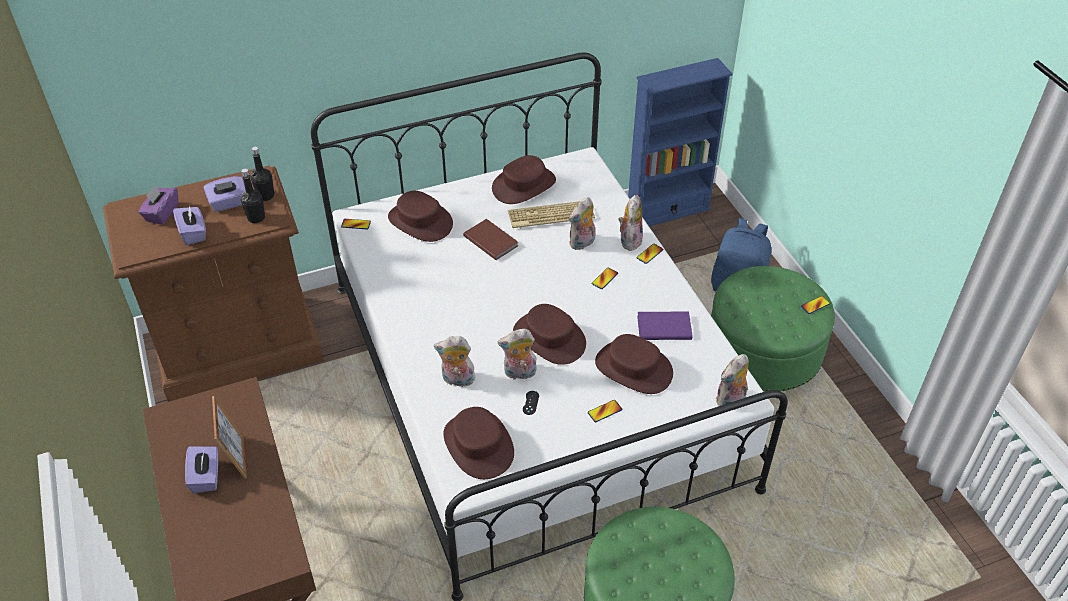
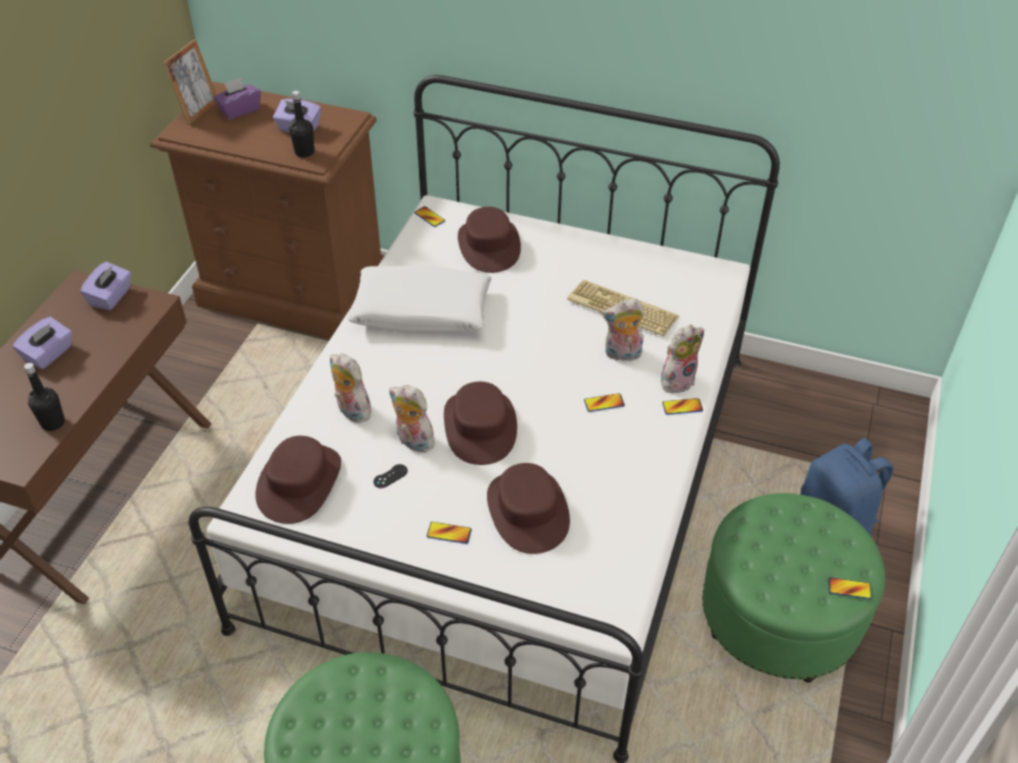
camera: 40 degrees right, 0 degrees up
(193, 233) = (242, 139): purple tissue box -> purple tissue box (111, 297)
(236, 459) = (86, 354): picture frame -> picture frame (198, 111)
(265, 196) = (335, 137): black bottle -> black bottle (53, 423)
(426, 290) = (421, 311): none -> white pillow
(491, 240) = (534, 300): brown book -> none
(524, 185) = (629, 265): brown hat -> none
(663, 327) = (608, 489): purple book -> none
(668, 211) = (838, 397): blue bookcase -> none
(731, 401) = (590, 615): plush toy -> none

